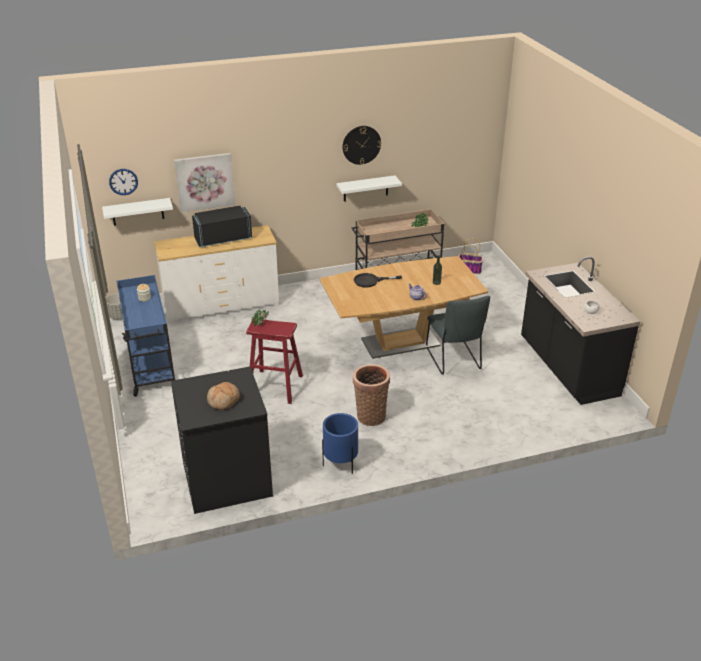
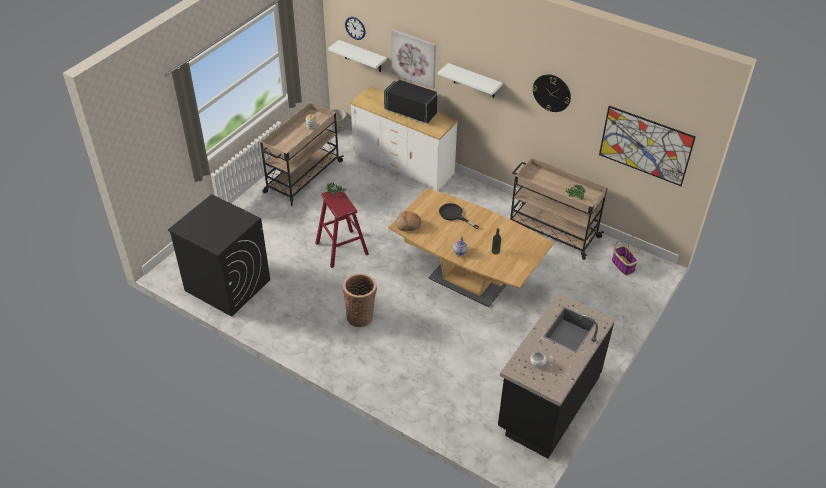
camera: 50 degrees right, 10 degrees up
(151, 364) = (303, 177): blue cart -> beige cart
(224, 401) = (212, 229): bread -> bread (408, 225)
(341, 464) = (293, 331): blue planter -> none
(365, 188) = (550, 134): white shelf -> white shelf (474, 81)
(453, 152) = (645, 145): none -> picture
(454, 360) = (479, 325): grey chair -> none

